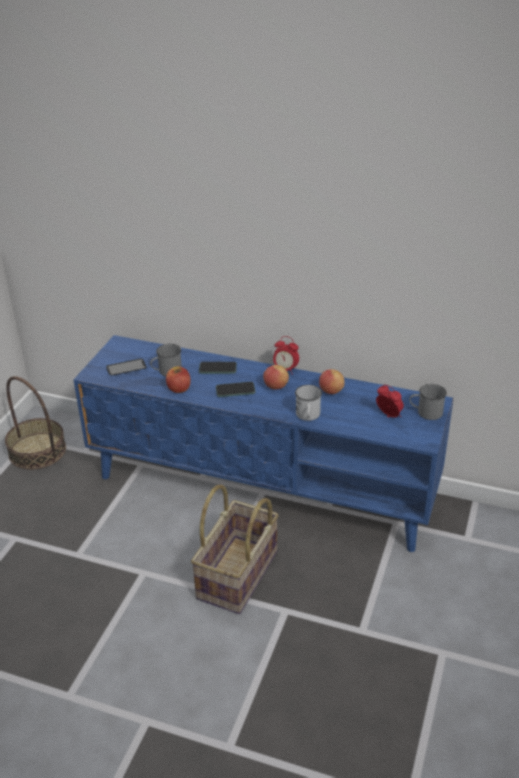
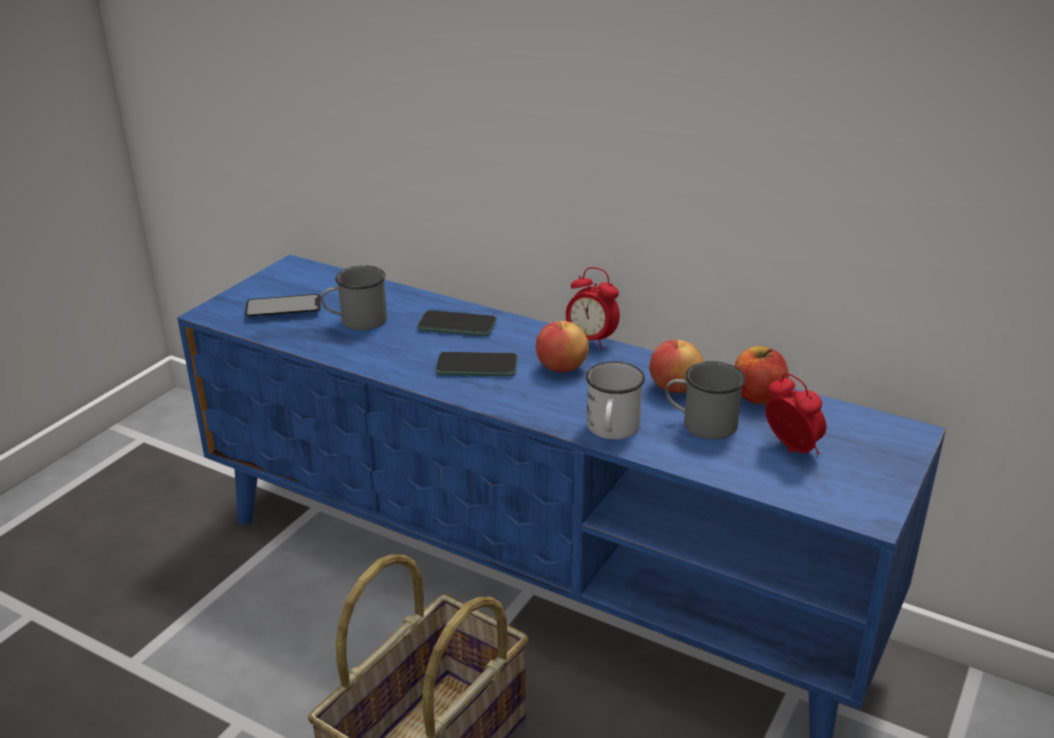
camera: 10 degrees right, 5 degrees down
(37, 451) = (147, 460): basket -> none
(179, 389) = (366, 352): apple -> apple (758, 396)
(425, 412) = (878, 452): grey mug -> grey mug (701, 424)

